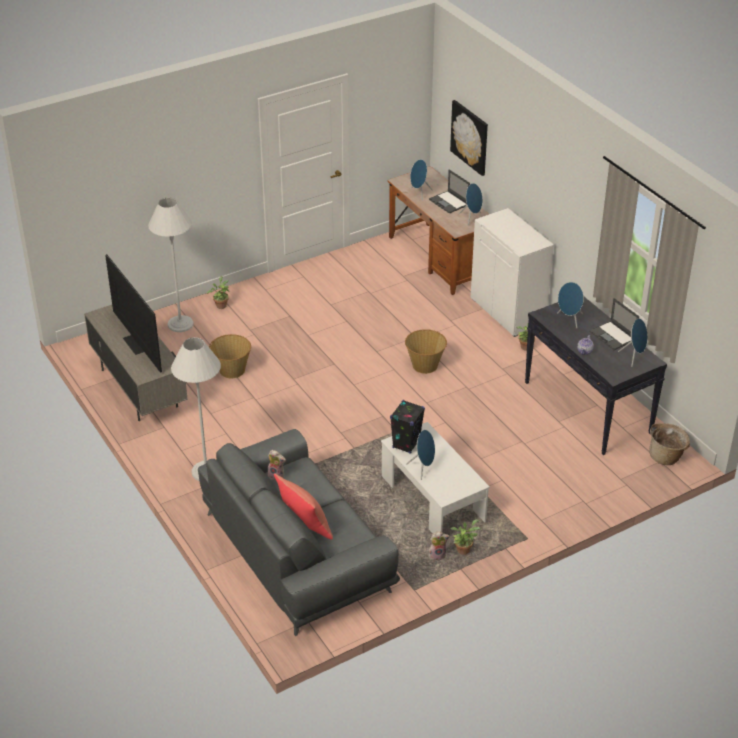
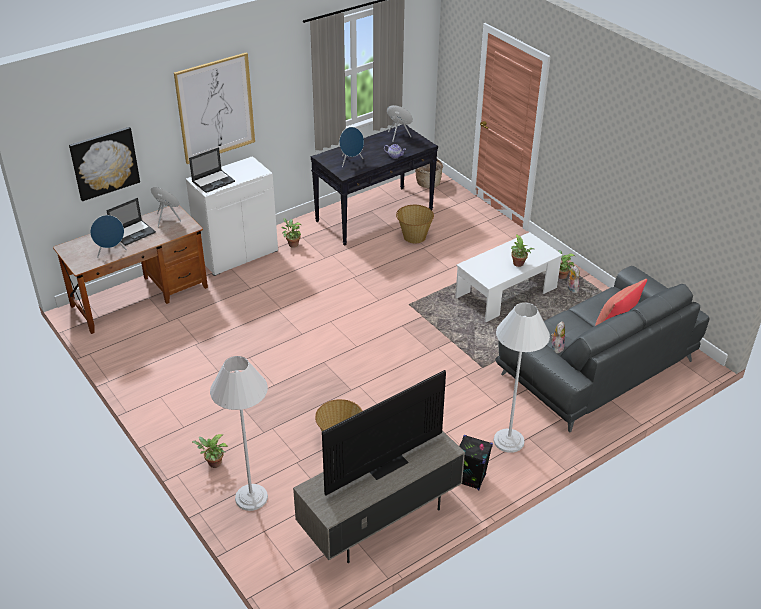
camera: 95 degrees left, 0 degrees up
(406, 444) = (490, 274): black speaker -> black speaker (470, 479)
(423, 468) = (519, 264): blue speaker -> potted plant
(425, 365) = (322, 302): basket -> basket (414, 236)
(541, 171) = (215, 108): none -> picture
(613, 336) = (371, 143): laptop -> laptop (213, 181)

